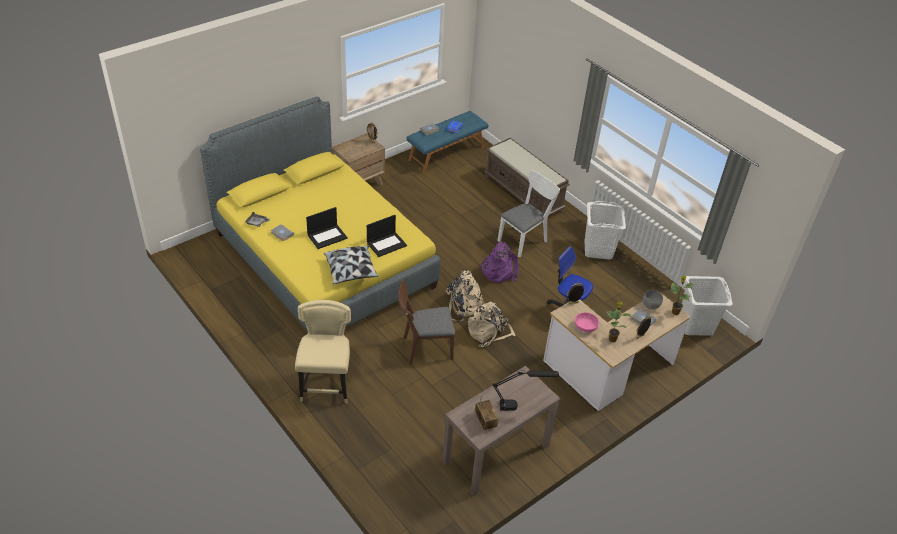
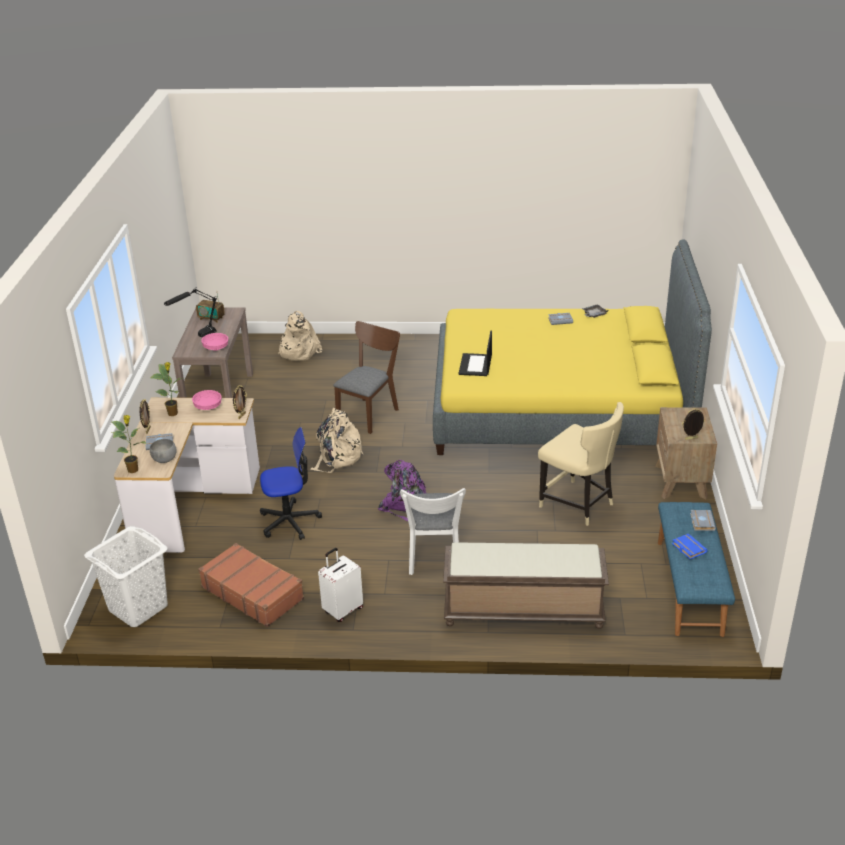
camera: 135 degrees right, 10 degrees down
(326, 384) = (399, 355): beige chair -> beige chair (578, 505)
(327, 236) = (527, 339): laptop -> none
(351, 271) = (462, 335): pillow -> none
(462, 306) = (391, 459): beige backpack -> beige backpack (298, 351)
(521, 381) = (215, 348): none -> pink bowl
(598, 250) = (342, 610): white laundry basket -> white suitcase
(630, 289) = (252, 592): none -> brown suitcase

